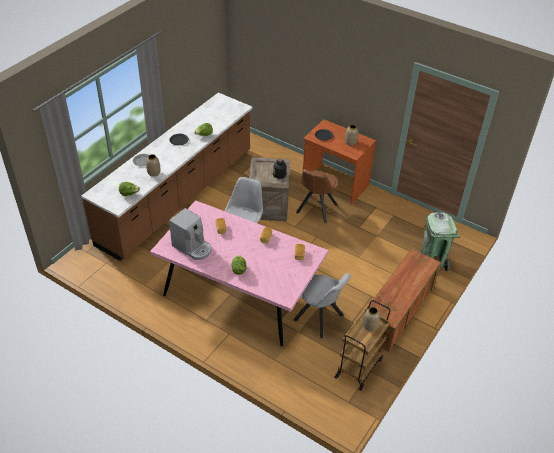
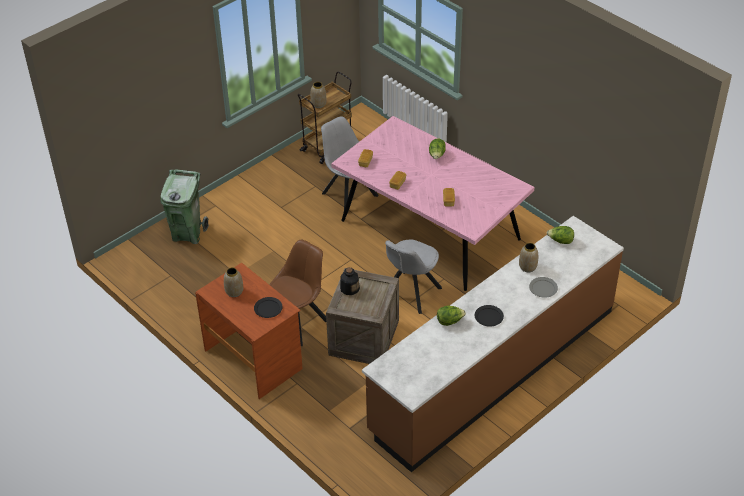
camera: 165 degrees left, 0 degrees up
(193, 247) = (484, 184): coffee machine -> none
(398, 311) = (260, 189): brown bench -> none

